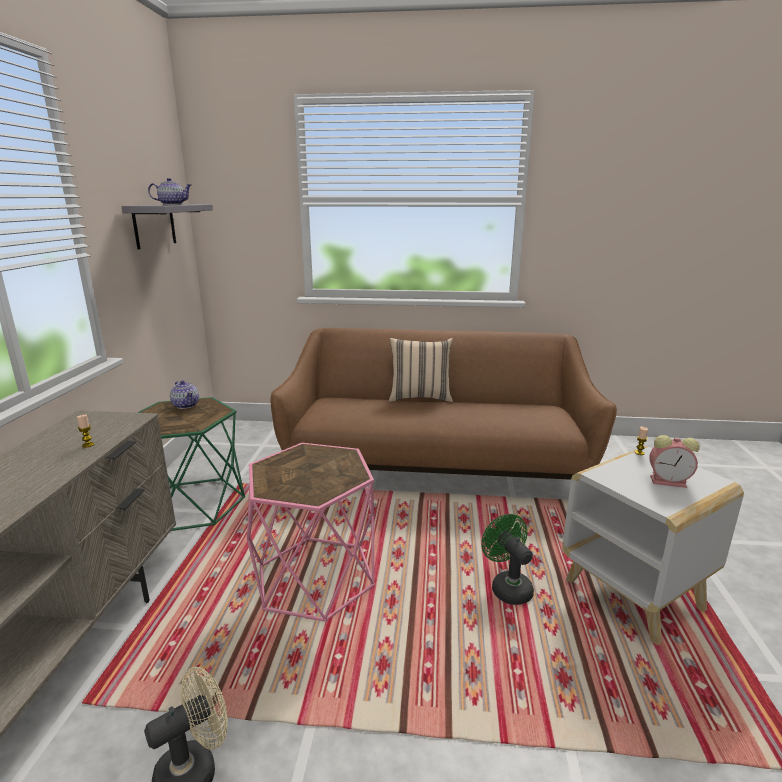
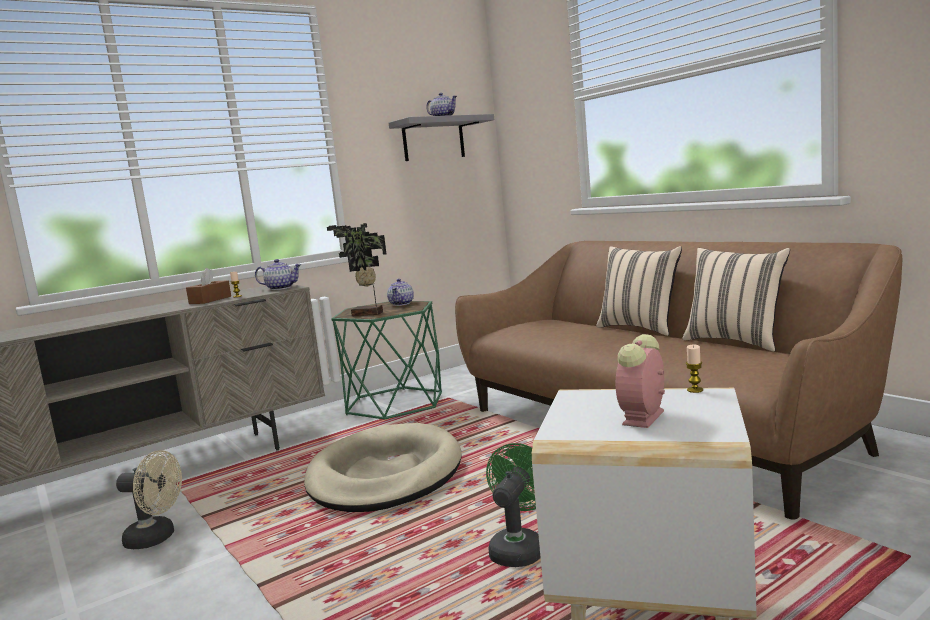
camera: 50 degrees right, 10 degrees down
(56, 459) = (210, 300): none -> brown tissue box
(117, 421) = (280, 288): none -> teapot
(180, 426) = (367, 314): none -> potted plant
(315, 577) = (385, 474): pink side table -> beige dog bed
(499, 400) = (736, 341): none -> beige pillow
(669, 481) = (643, 418): alarm clock -> alarm clock turned 60 degrees clockwise

